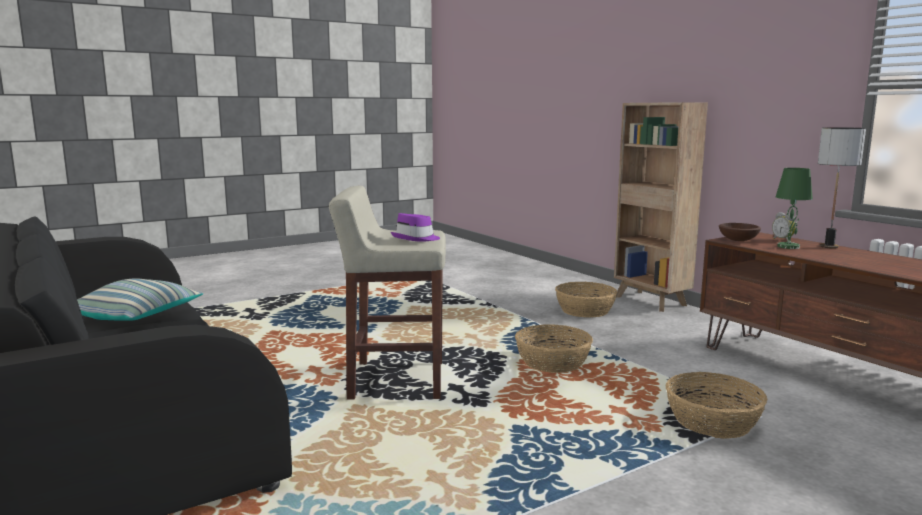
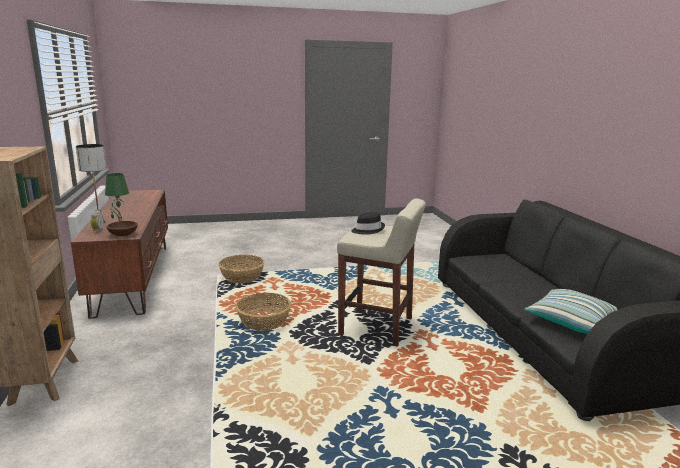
camera: 160 degrees left, 5 degrees up
(416, 239) = (367, 230): purple hat -> black hat
(585, 310) = (138, 379): basket -> none

